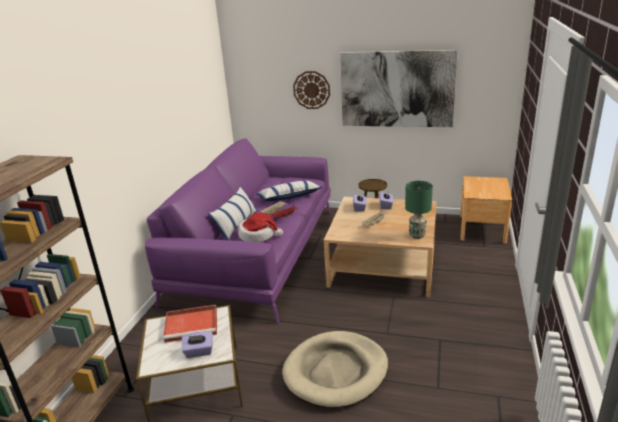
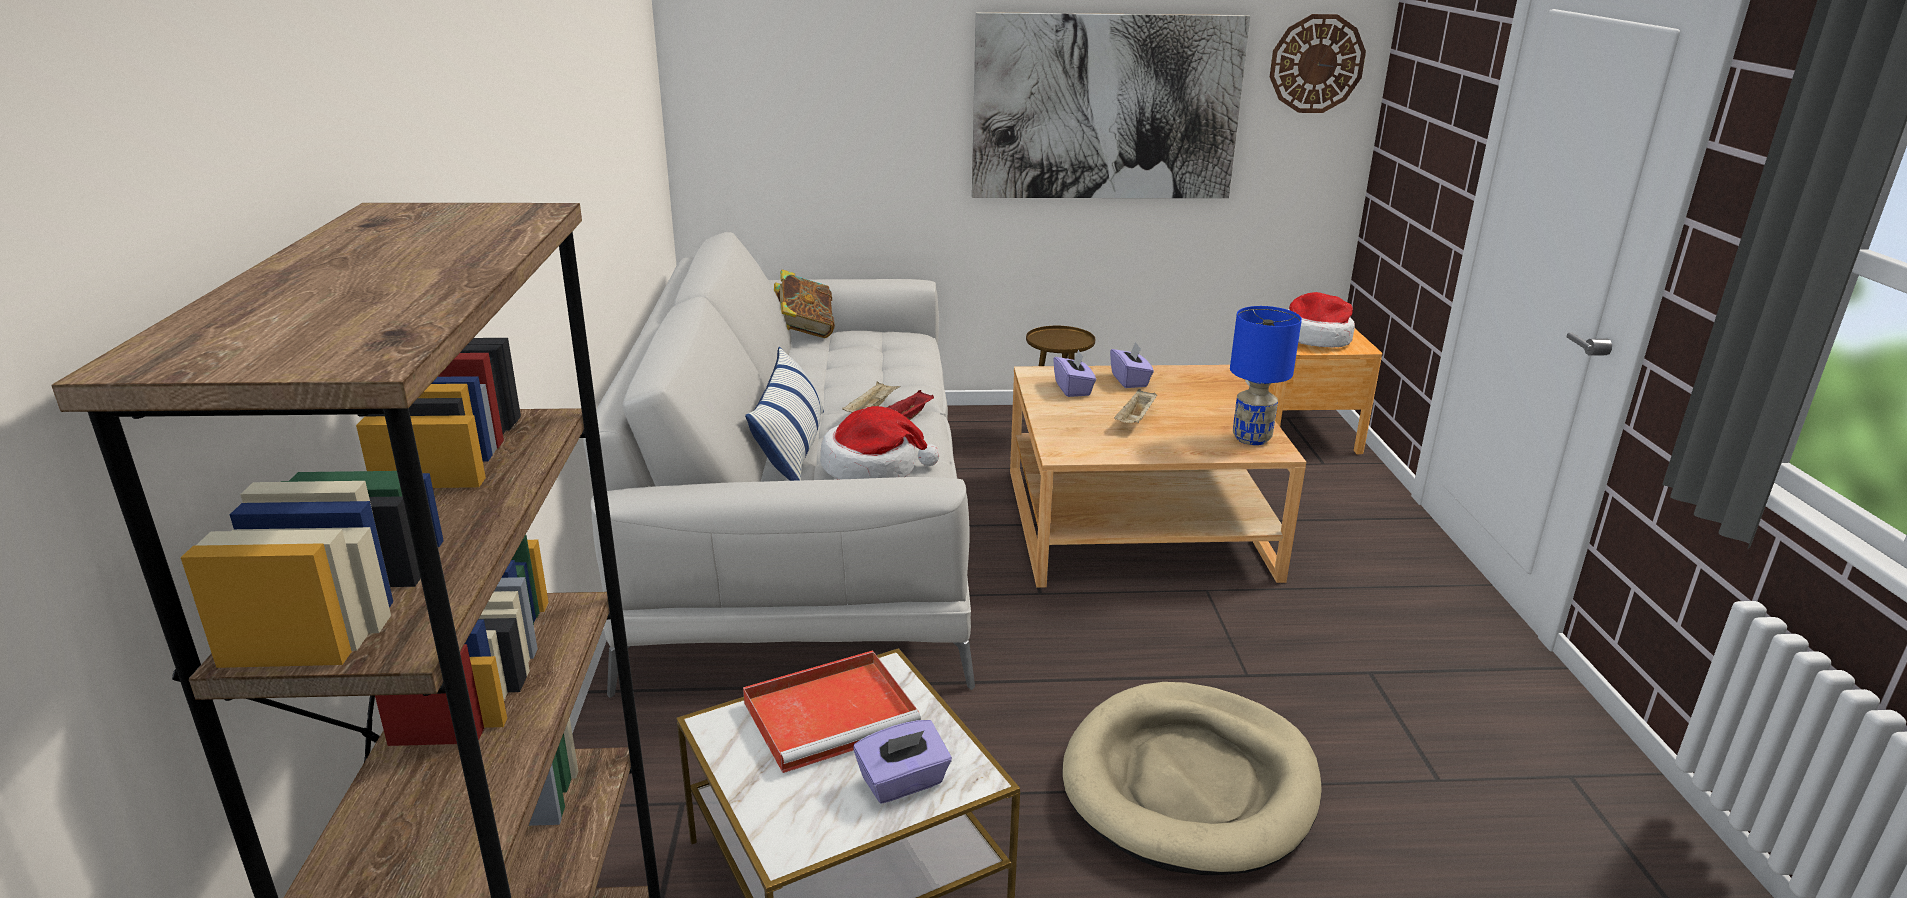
camera: 20 degrees left, 0 degrees up
(257, 252) = (810, 524): purple sofa -> white sofa
(273, 177) = (804, 331): none -> book
(289, 197) = (881, 375): pillow -> none
(311, 90) = (896, 108): wall clock -> wall clock (1316, 64)
(417, 235) = (1250, 438): green table lamp -> blue table lamp
(485, 190) = (1315, 338): none -> hat

